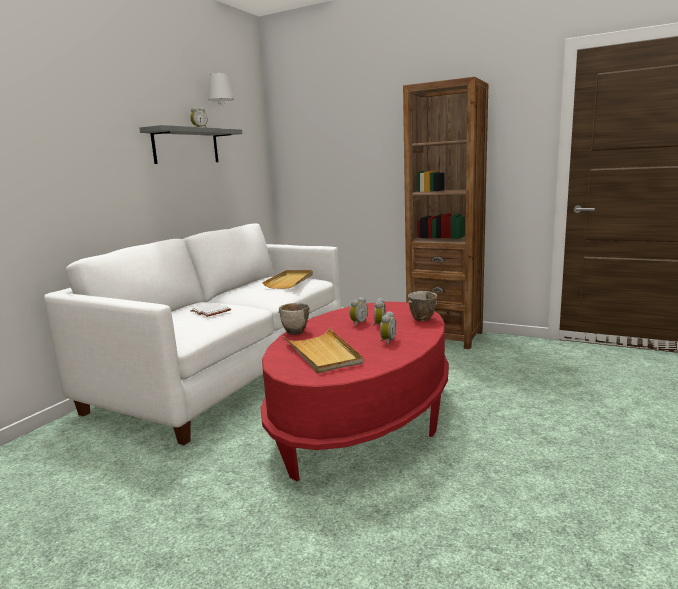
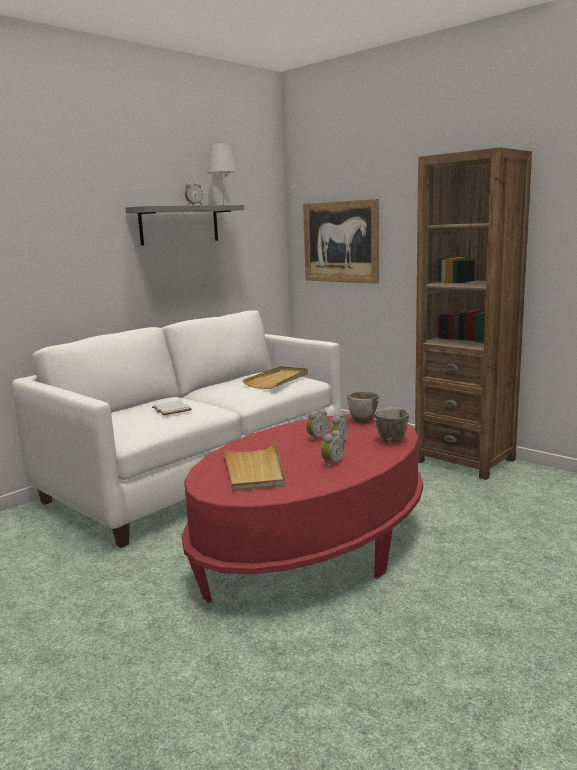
camera: 15 degrees right, 0 degrees up
(296, 332) = (245, 442): bowl -> bowl (364, 421)
(322, 163) = (340, 242): none -> picture

